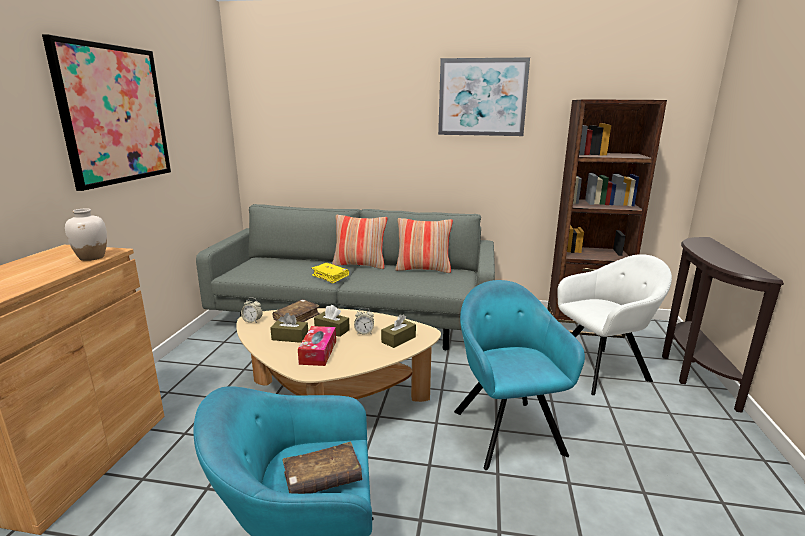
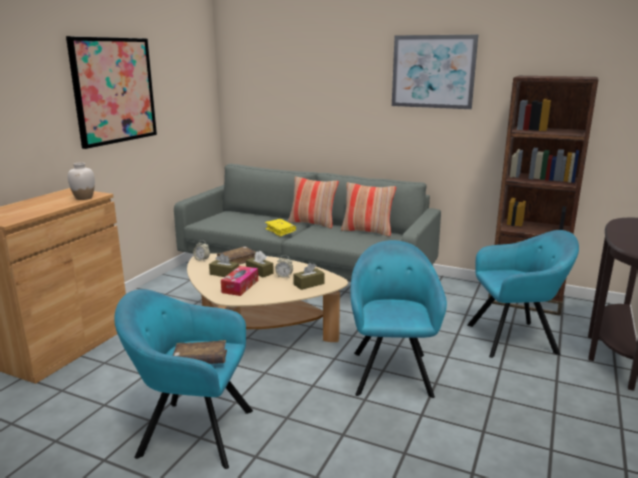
camera: 15 degrees right, 0 degrees up
(602, 369) = (515, 338): white armchair -> turquoise armchair

